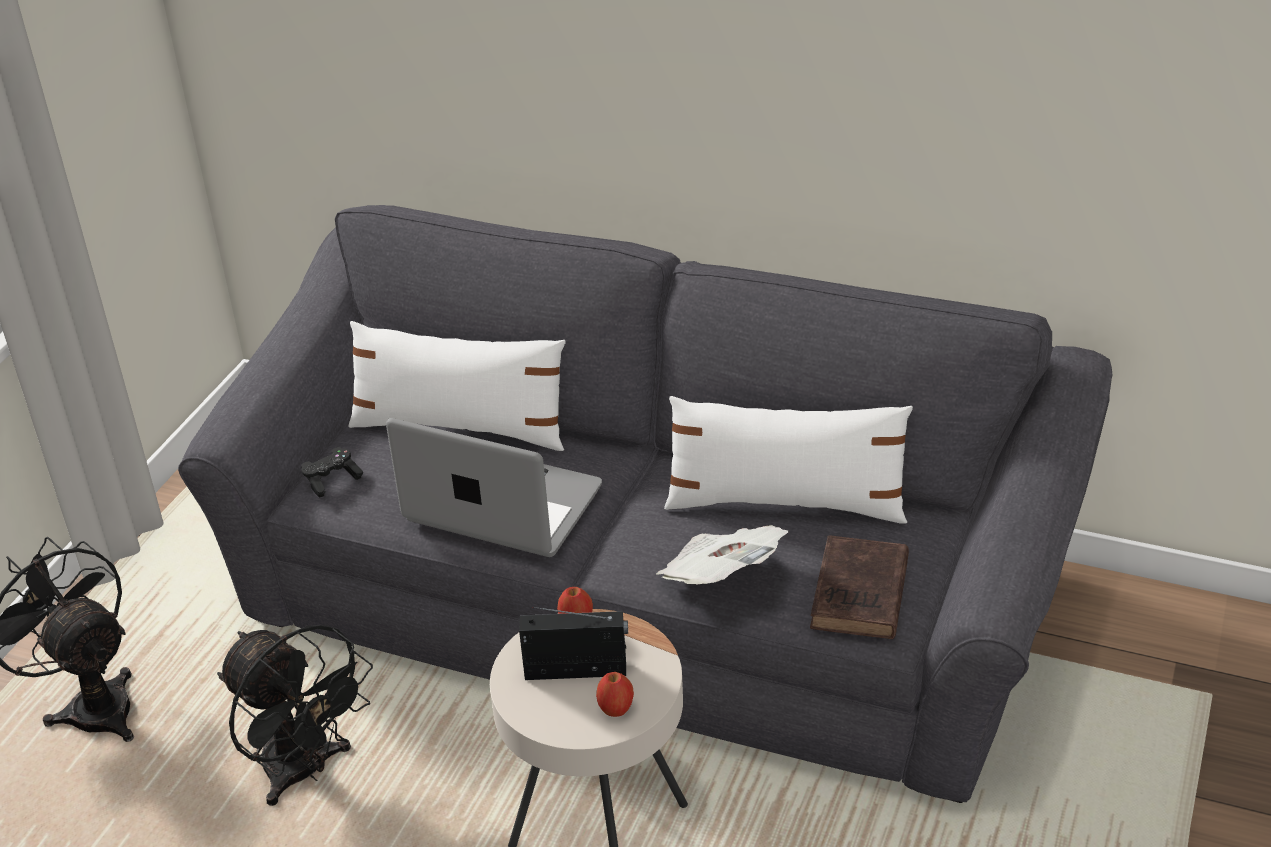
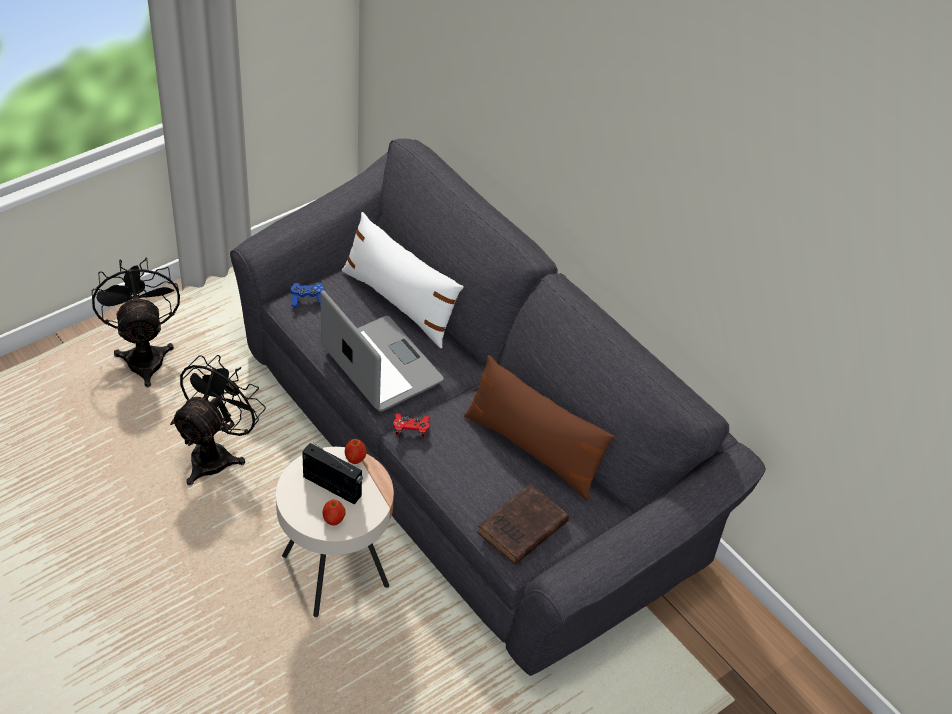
camera: 25 degrees right, 10 degrees up
(305, 772) = (216, 454): black fan -> black fan turned 135 degrees counterclockwise
(332, 480) = (307, 300): black game controller -> blue game controller
(609, 558) = (411, 429): none -> red game controller
(721, 578) = (457, 475): newspaper -> none
(786, 503) = (533, 449): white pillow -> brown pillow

